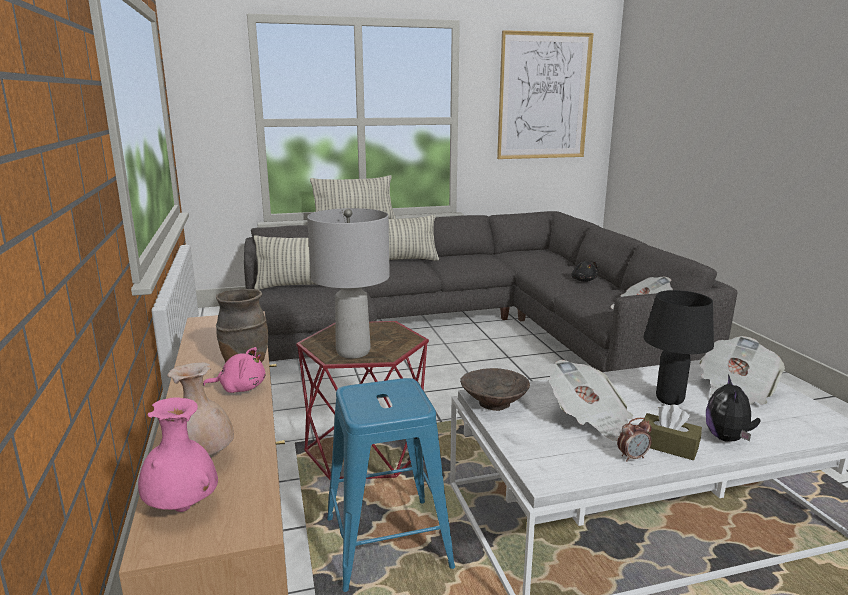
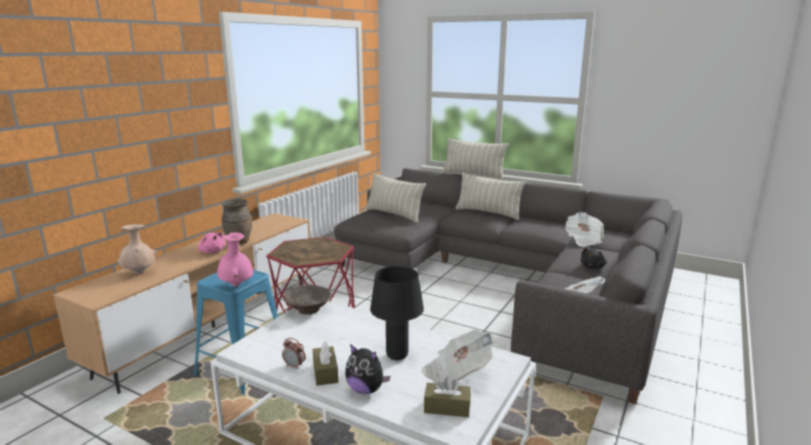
camera: 45 degrees right, 0 degrees up
(183, 508) = (101, 285): pink vase -> pink vase (236, 285)
(352, 352) = (292, 254): grey table lamp -> none
(543, 96) = (682, 82): picture -> none
(589, 419) = (328, 340): newspaper -> newspaper (583, 240)
(727, 438) = (366, 389): plush toy -> plush toy turned 120 degrees counterclockwise
(795, 416) = (447, 407): none -> brown tissue box

